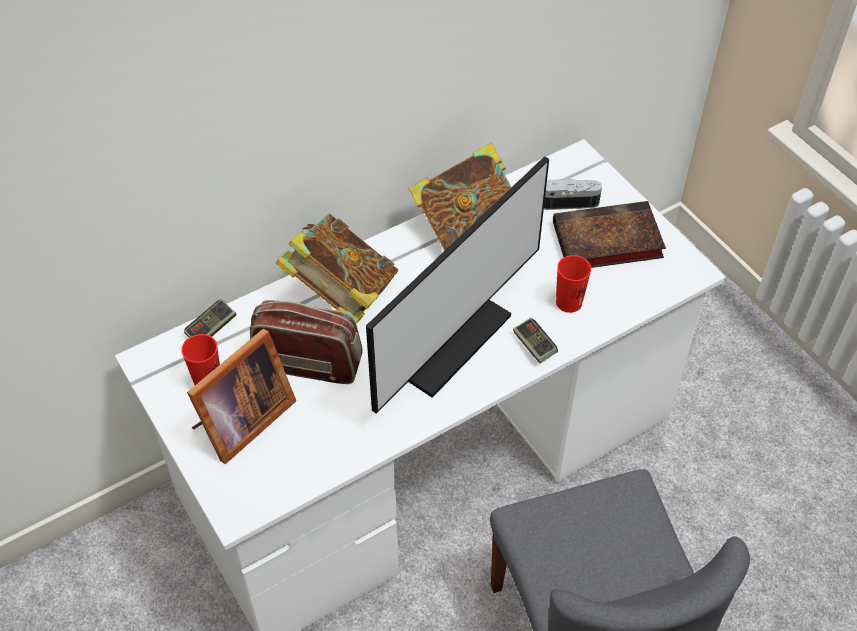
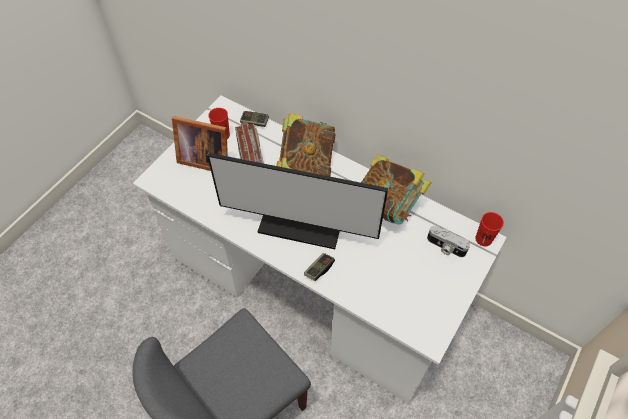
camera: 65 degrees right, 5 degrees up
(568, 201) = (445, 247): camera -> camera turned 150 degrees clockwise
(569, 302) = (362, 276): red cup -> red cup (483, 239)
(604, 241) = (424, 279): book -> none

